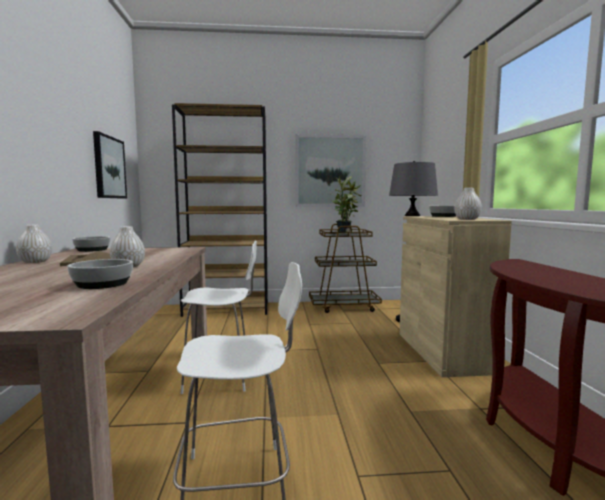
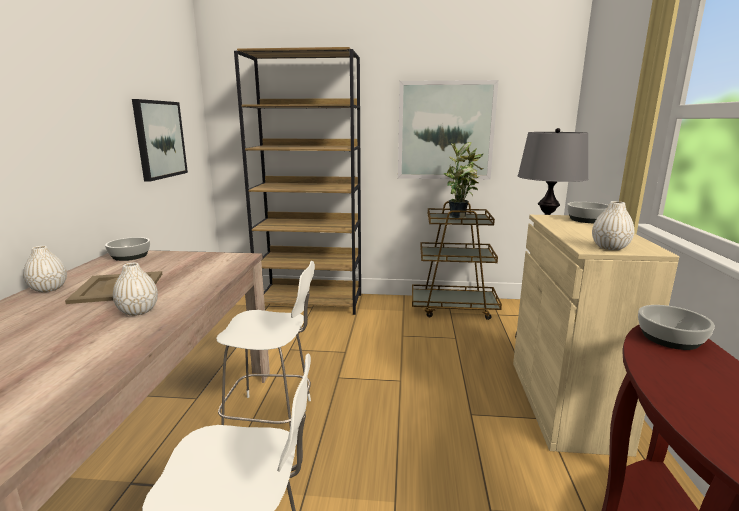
camera: 10 degrees right, 10 degrees up
(102, 284) = (76, 366): bowl -> bowl (669, 338)

